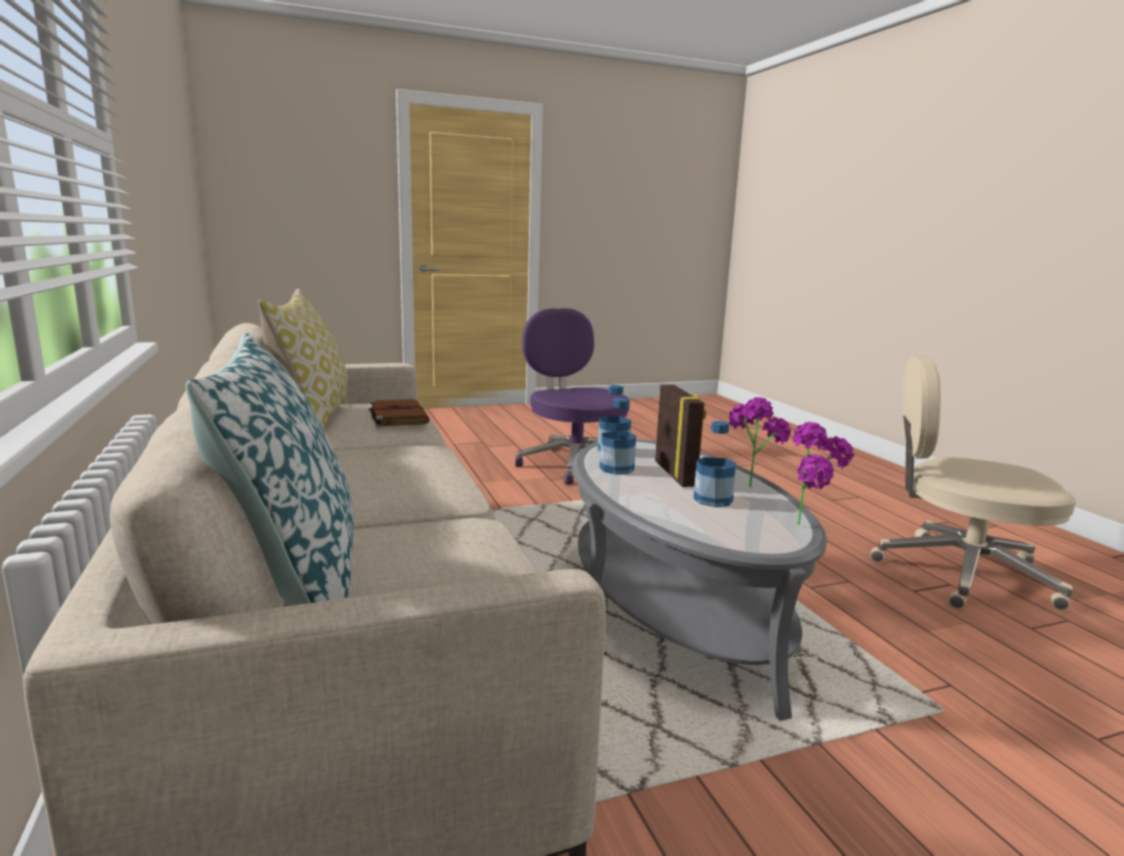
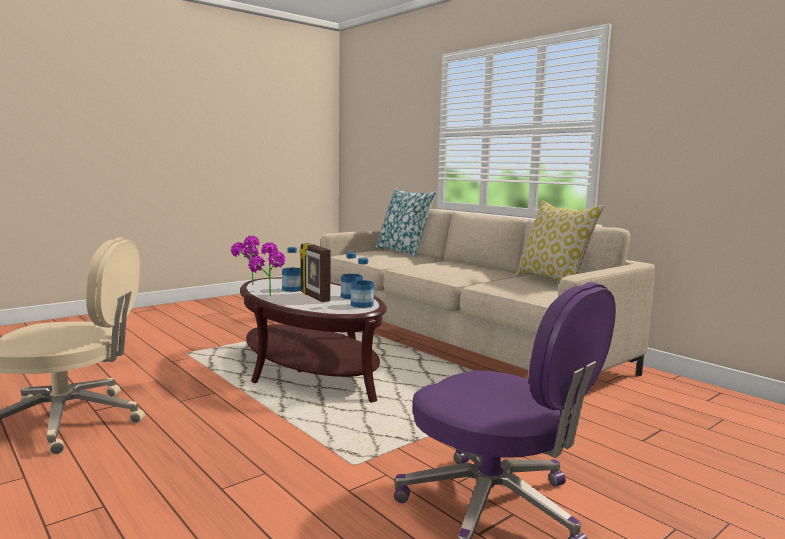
camera: 160 degrees right, 5 degrees down
(397, 416) = (511, 286): brown book -> none
(673, 609) = (309, 369): grey coffee table -> brown coffee table

